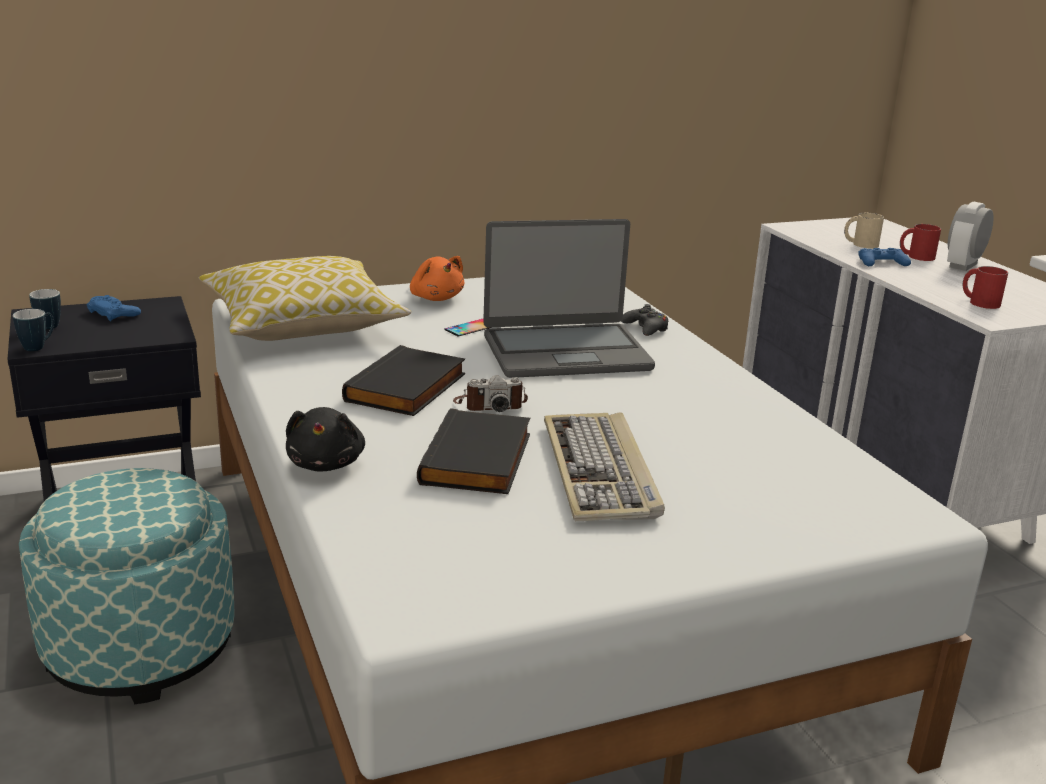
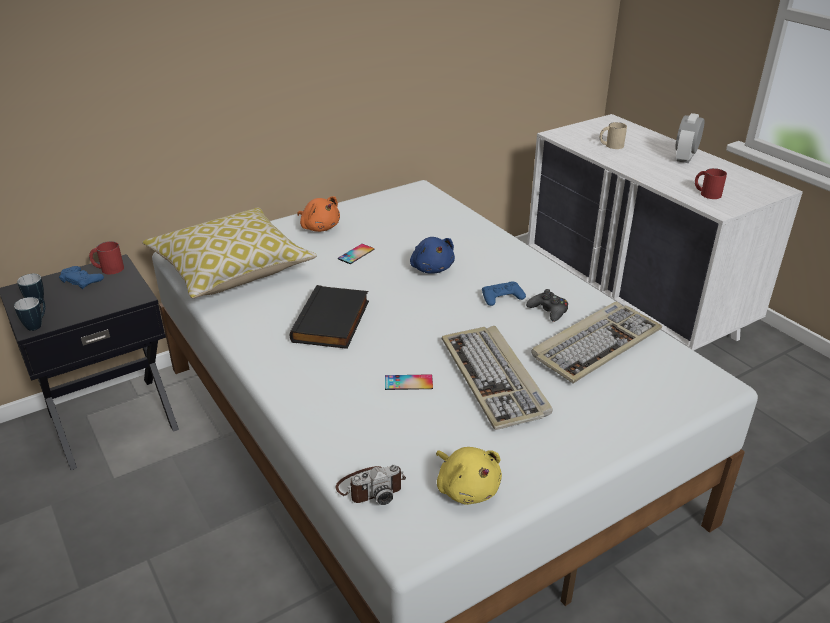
camera: 10 degrees left, 10 degrees up
(140, 647) = (166, 533): ottoman -> none
(326, 463) = (302, 405): black plush toy -> none
(479, 460) = (408, 382): black book -> phone
(490, 405) = (397, 328): camera -> camera (371, 487)
(508, 576) = (466, 488): none -> yellow plush toy
(565, 352) = (431, 268): laptop -> blue plush toy
(645, 328) = (479, 236): black game controller -> black game controller (548, 311)
(762, 454) = (596, 344): none -> keyboard
(881, 263) = (631, 163): blue game controller -> blue game controller (502, 297)
(916, 256) = (651, 153): red mug -> red mug (108, 269)

